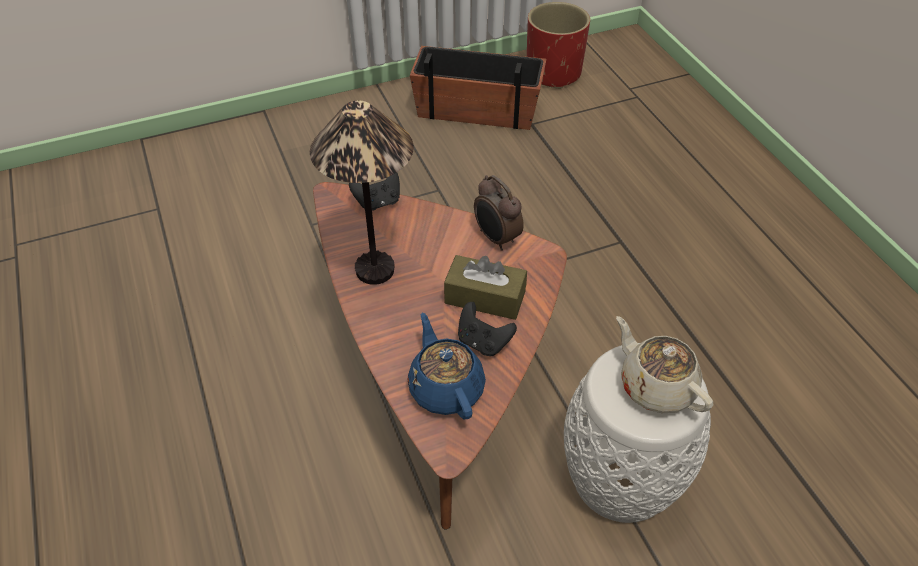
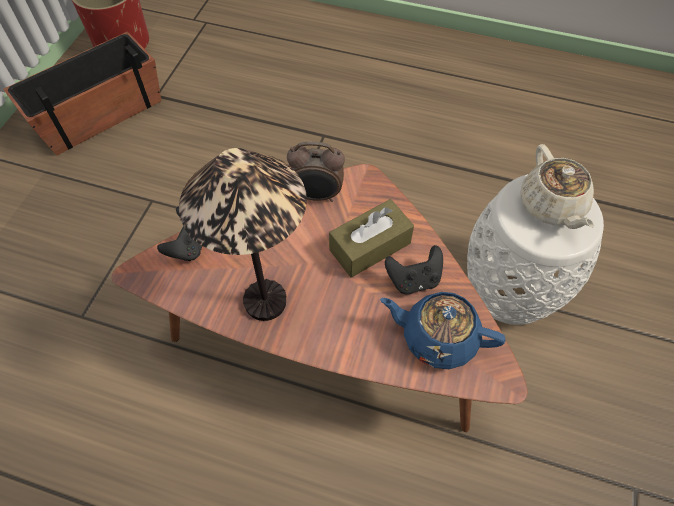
camera: 50 degrees left, 10 degrees up
(656, 386) = (551, 206): beige teapot -> beige teapot turned 105 degrees counterclockwise

